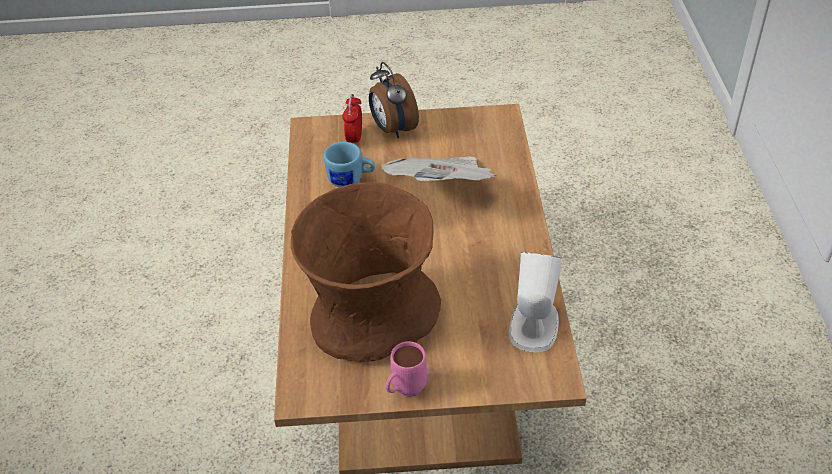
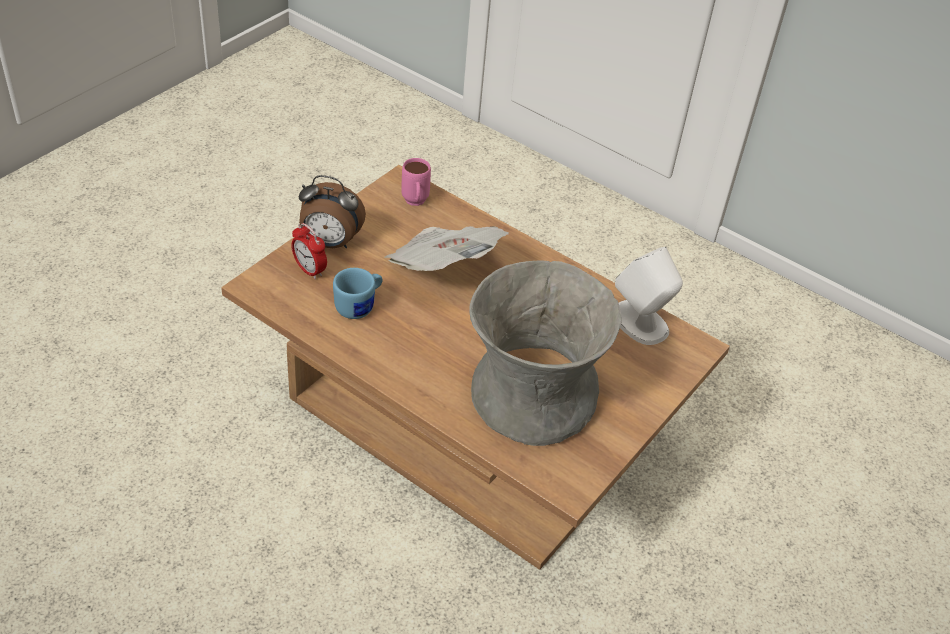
camera: 55 degrees left, 0 degrees up
(371, 315) = (531, 395): brown vase -> grey vase
(404, 391) = (629, 428): pink mug -> pink mug (415, 203)

